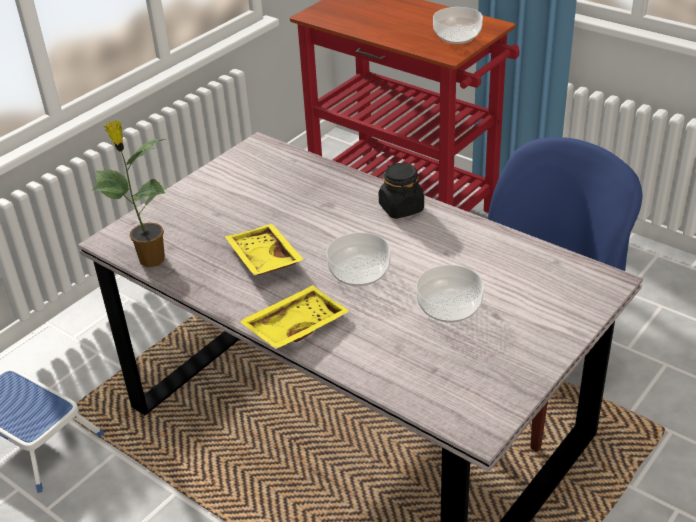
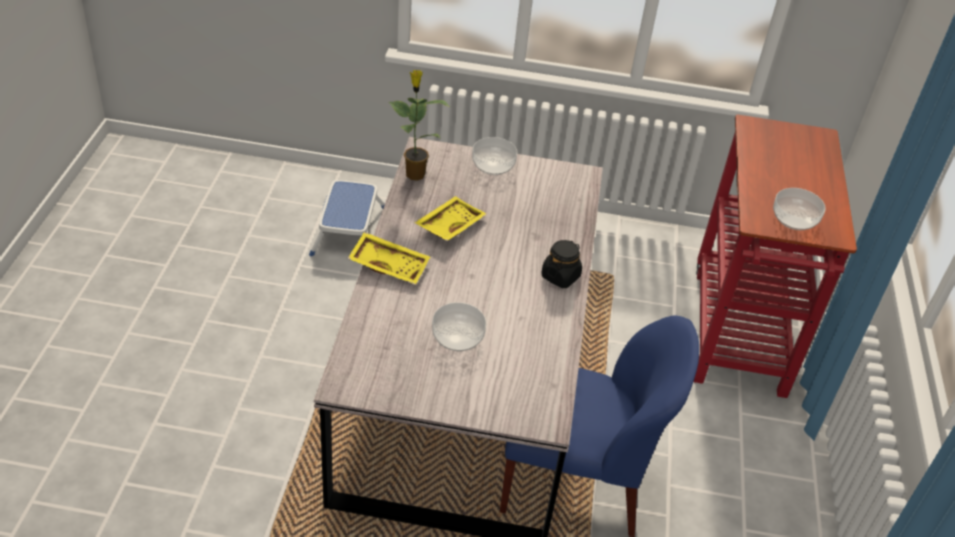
camera: 55 degrees right, 5 degrees up
(360, 272) = (467, 278): bowl -> bowl (493, 165)

